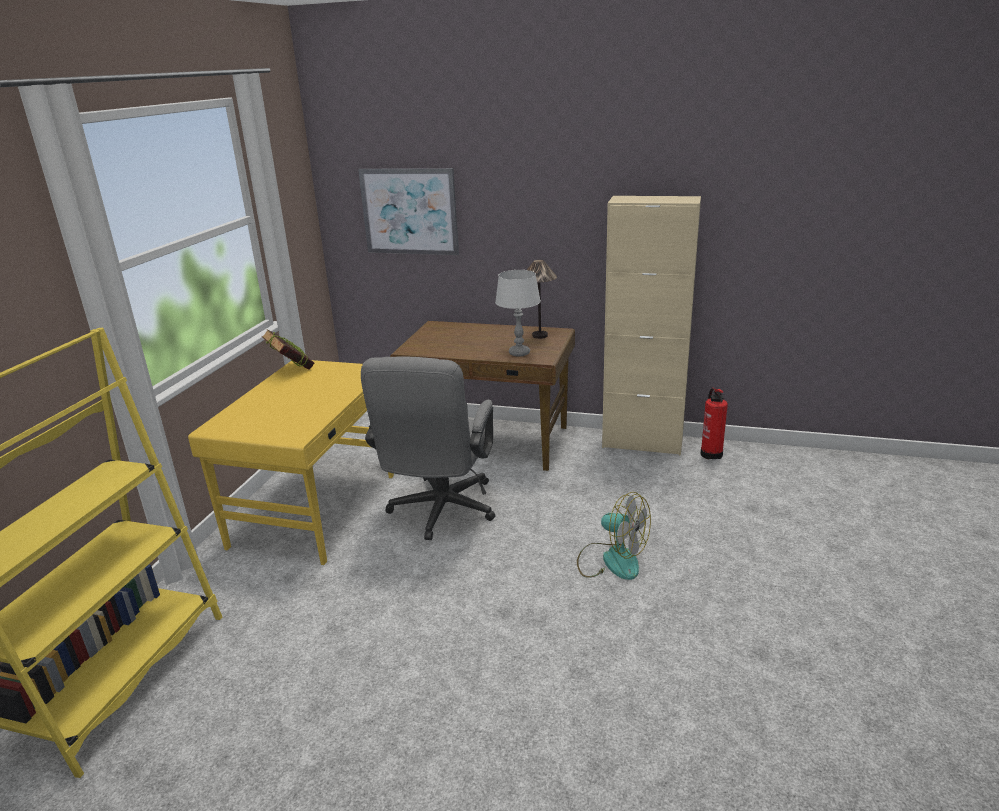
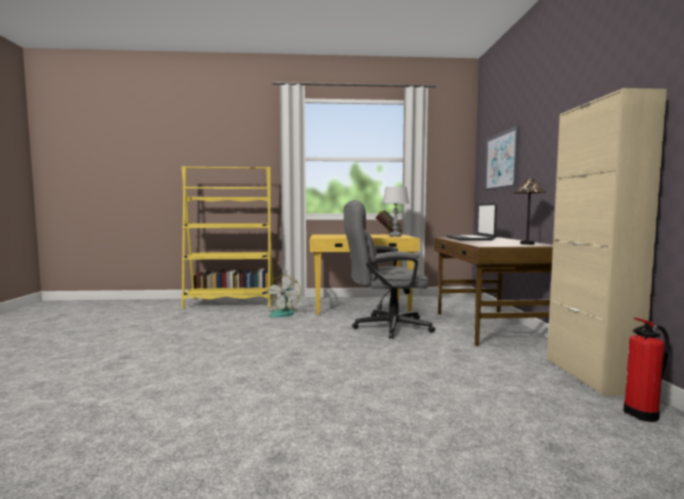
camera: 70 degrees right, 20 degrees down
(446, 342) = (470, 239): none -> laptop
(519, 353) = (483, 243): grey table lamp -> grey table lamp (395, 236)
(611, 560) = (376, 378): fan -> fan (284, 313)

